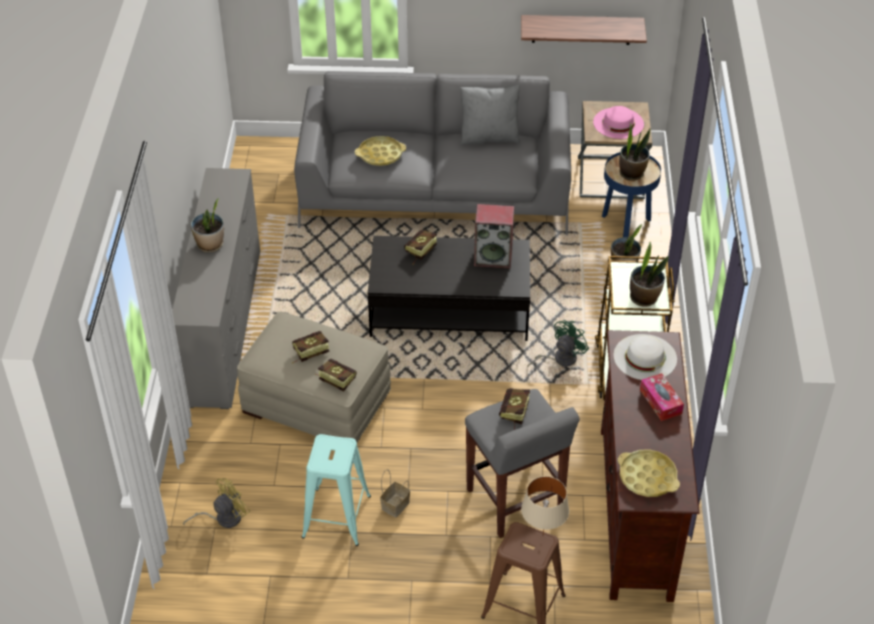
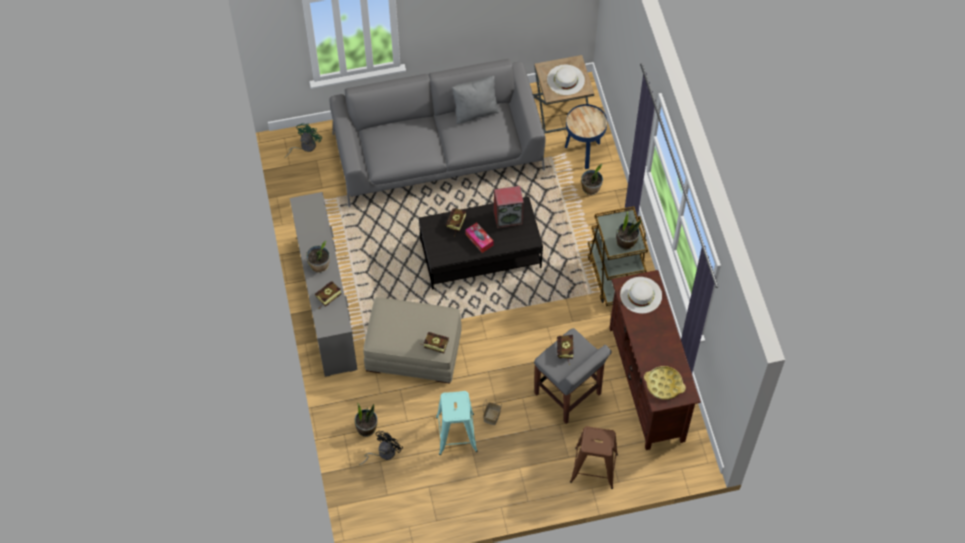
camera: 15 degrees left, 15 degrees up
(223, 518) = (383, 453): yellow fan -> black fan
(307, 353) = (408, 328): book -> book (326, 298)
(380, 154) = (402, 146): yellow tray -> none
(542, 535) = (605, 431): beige table lamp -> none
(560, 359) = (567, 277): green fan -> green fan (305, 147)
(581, 29) = (528, 19): shelf -> none
(618, 123) = (565, 79): pink hat -> white hat
(632, 173) = (586, 124): potted plant -> potted plant (366, 428)
(660, 402) = (659, 327): tissue box -> tissue box (479, 240)

